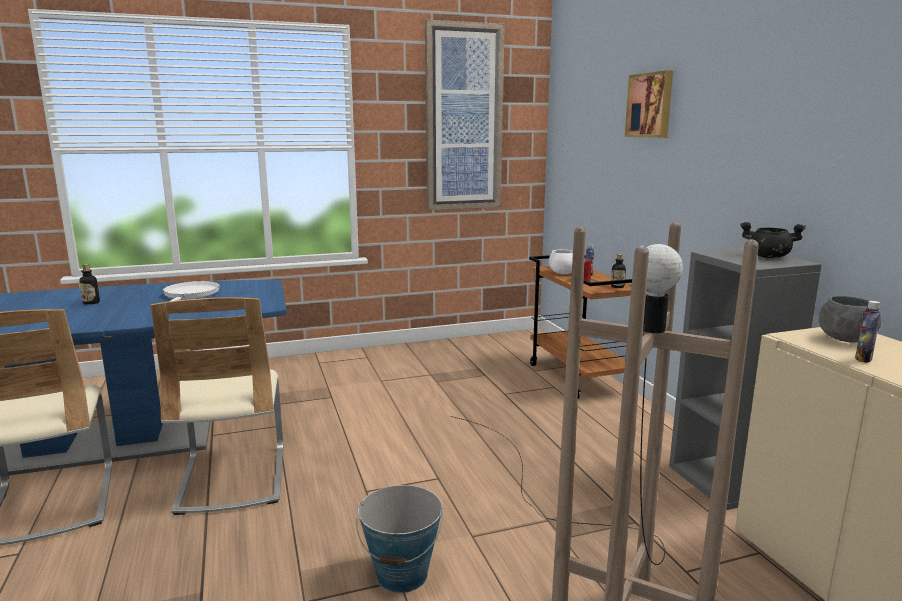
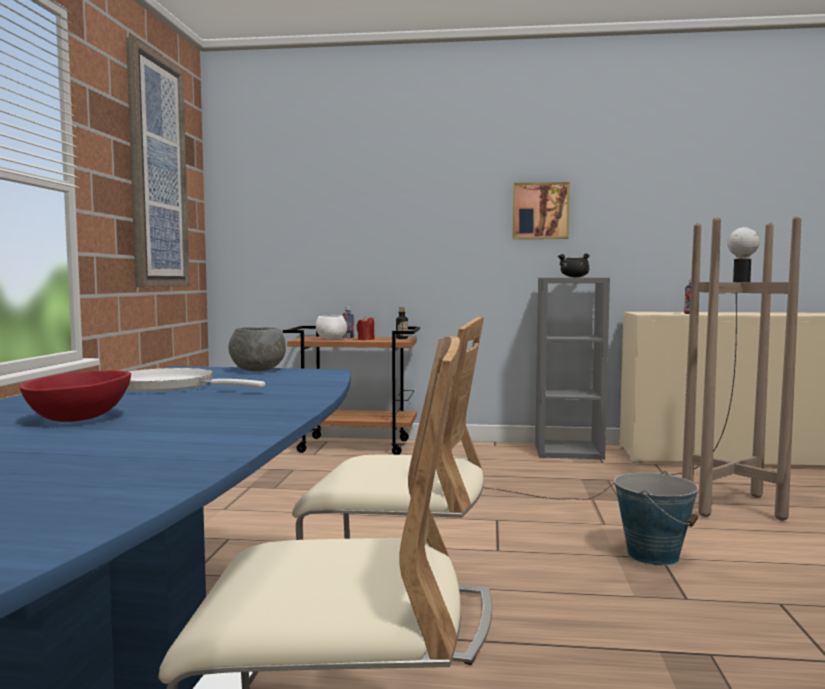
camera: 65 degrees left, 10 degrees down
(91, 303) = (79, 418): bottle -> red bowl
(650, 105) = (396, 175): picture -> picture (540, 211)
(845, 339) = (655, 312): grey bowl -> grey bowl (257, 370)

